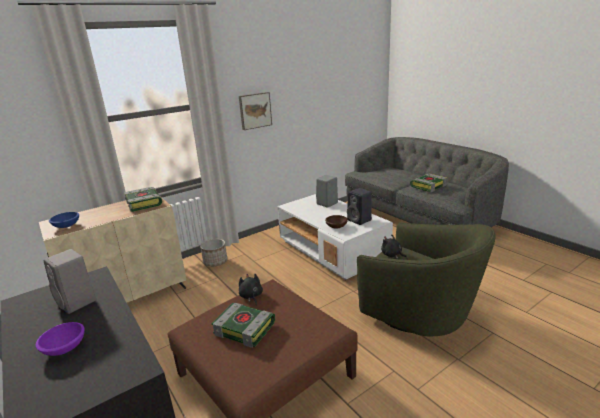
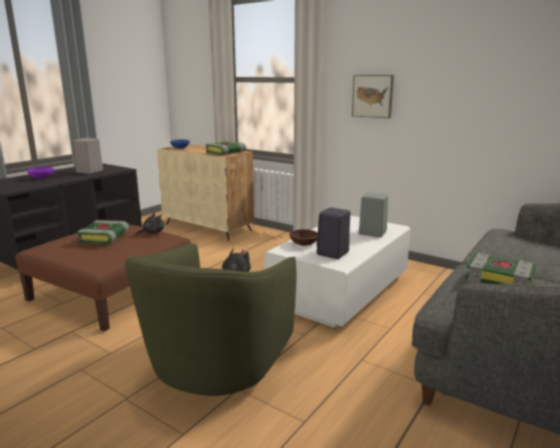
camera: 70 degrees right, 5 degrees down
(215, 262) = (277, 241): planter -> none

